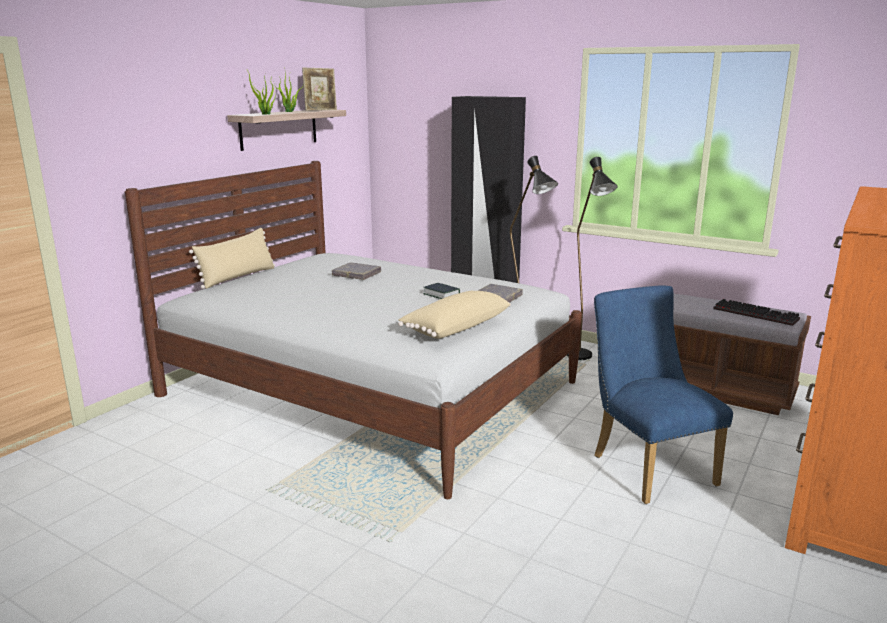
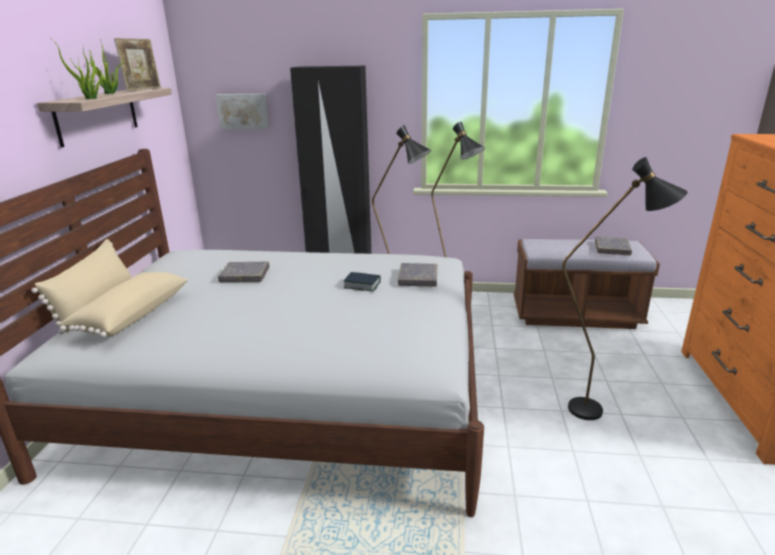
camera: 25 degrees left, 5 degrees up
(417, 135) = (243, 111): none -> picture
(455, 327) = (418, 325): beige pillow -> beige pillow (131, 315)
(647, 466) = (598, 411): blue chair -> black floor lamp
(757, 314) = (612, 249): keyboard -> grey book

